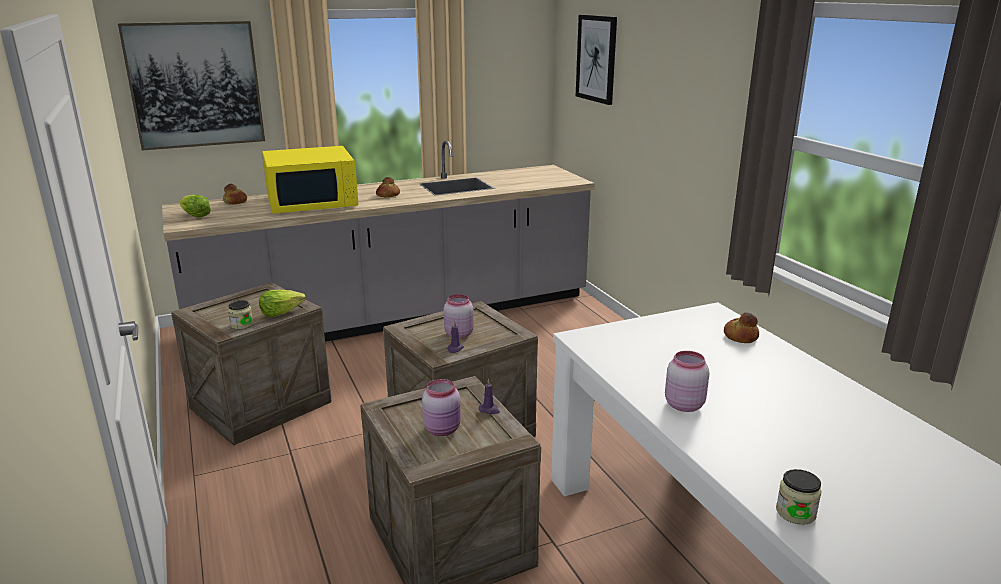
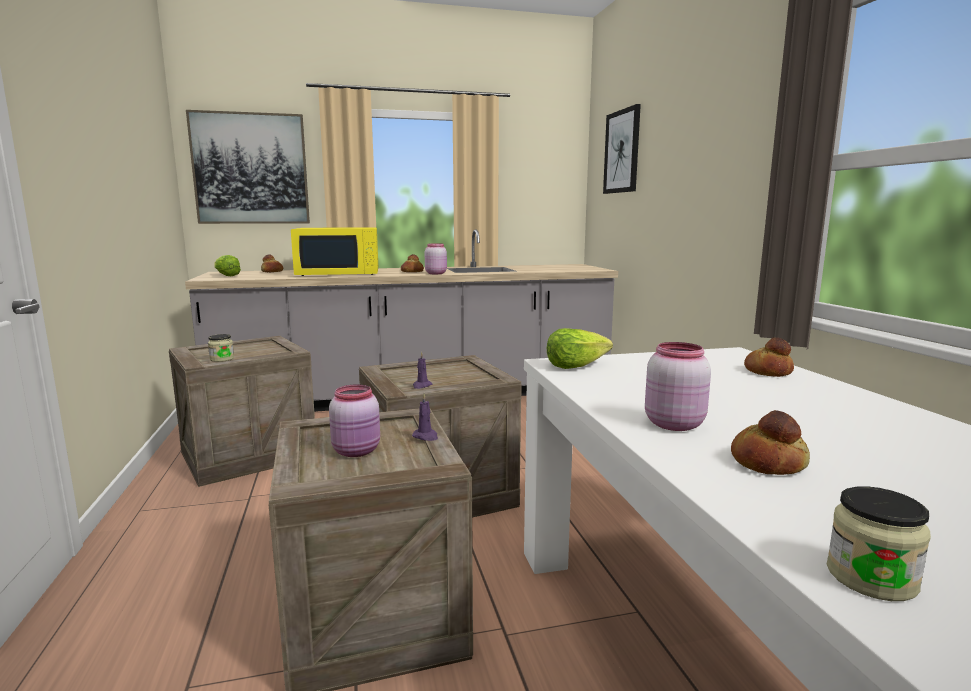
camera: 10 degrees right, 10 degrees down
(281, 312) = (268, 353): lettuce -> lettuce (575, 366)
(458, 334) = (435, 376): pink jar -> pink jar (436, 273)
(744, 436) = (767, 462): none -> bread

